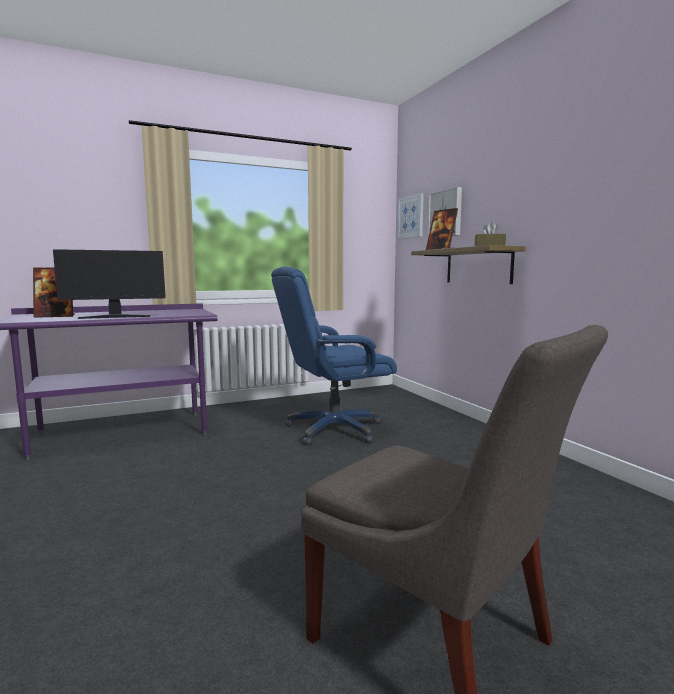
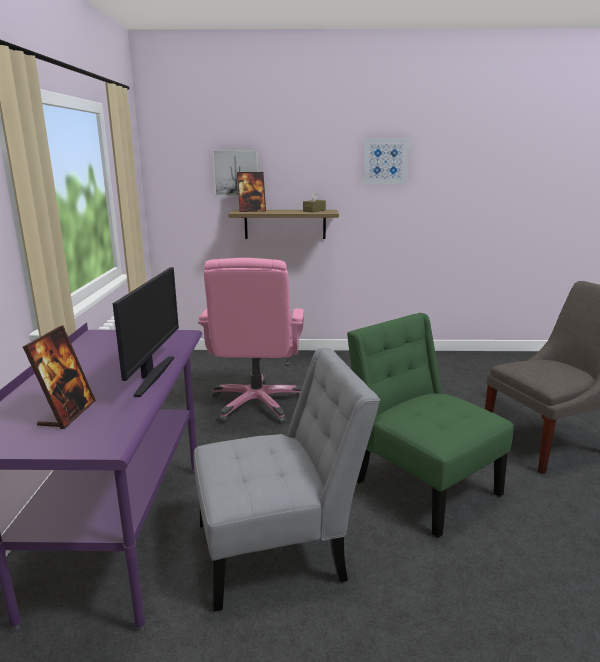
camera: 65 degrees left, 10 degrees up
(105, 480) = (279, 548): none -> grey chair
(228, 530) = (421, 483): none -> green chair
(333, 429) = (257, 404): blue office chair -> pink office chair
(411, 217) = (175, 169): picture -> picture (385, 161)

